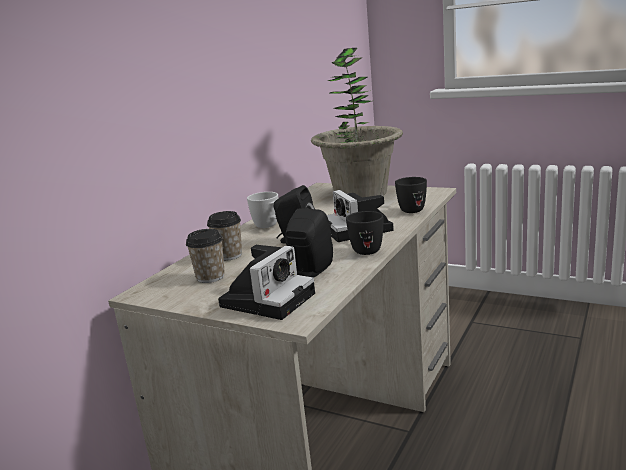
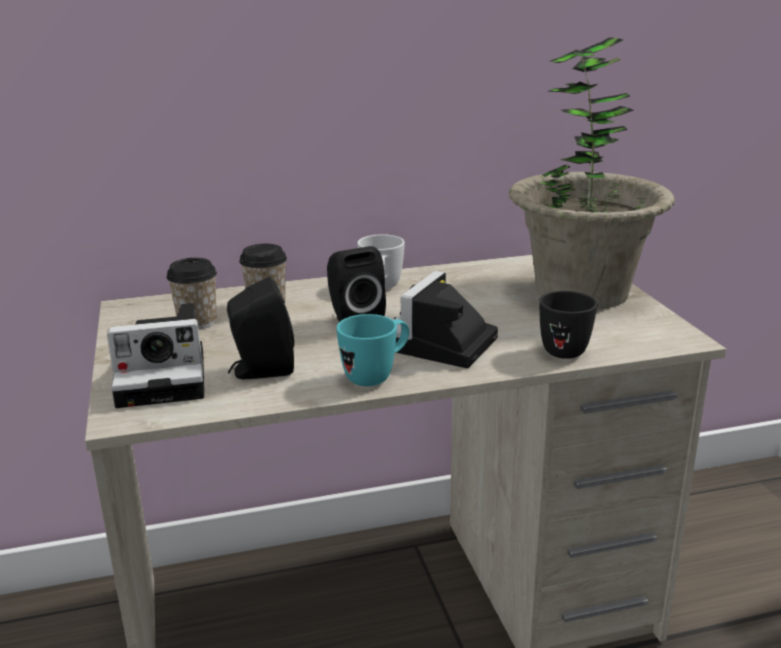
camera: 45 degrees right, 5 degrees up
(366, 249) = (376, 376): black mug -> turquoise mug

